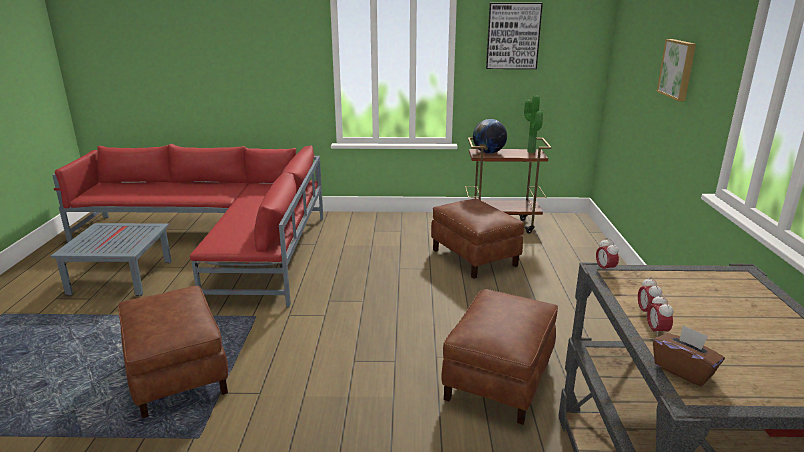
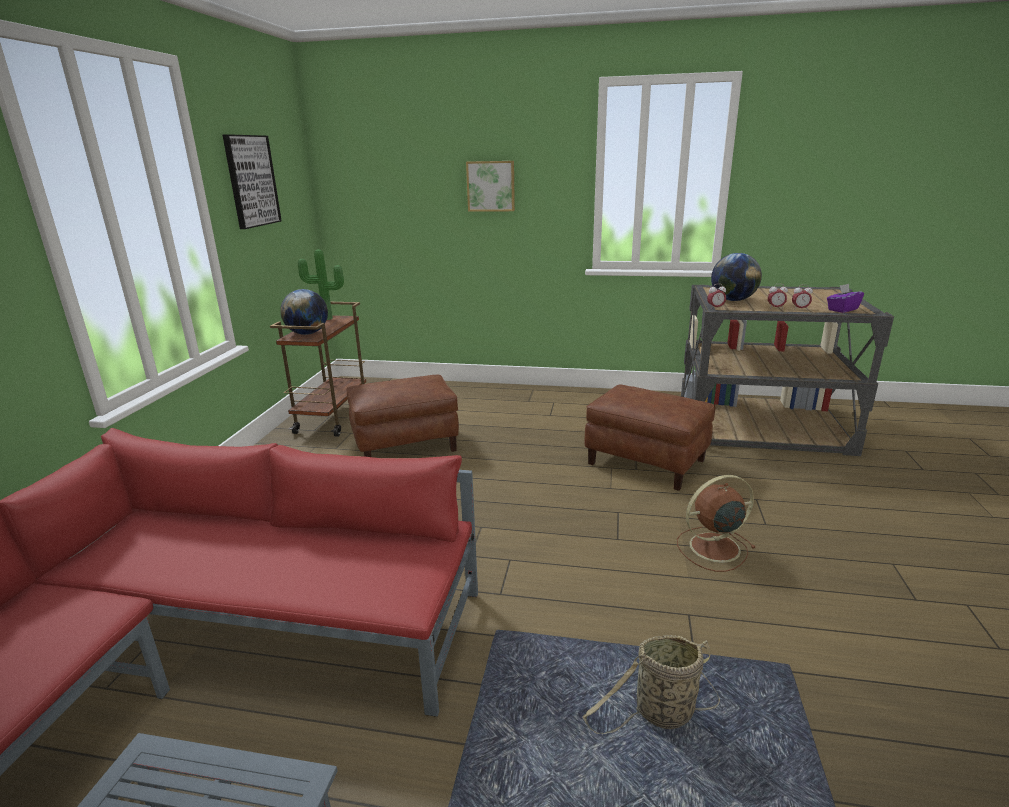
camera: 80 degrees left, 0 degrees up
(177, 375) = (660, 714): brown ottoman -> basket
(345, 413) = (712, 548): none -> brown fan
(671, 285) = (732, 300): none -> globe
(683, 370) = (842, 309): brown tissue box -> purple tissue box

